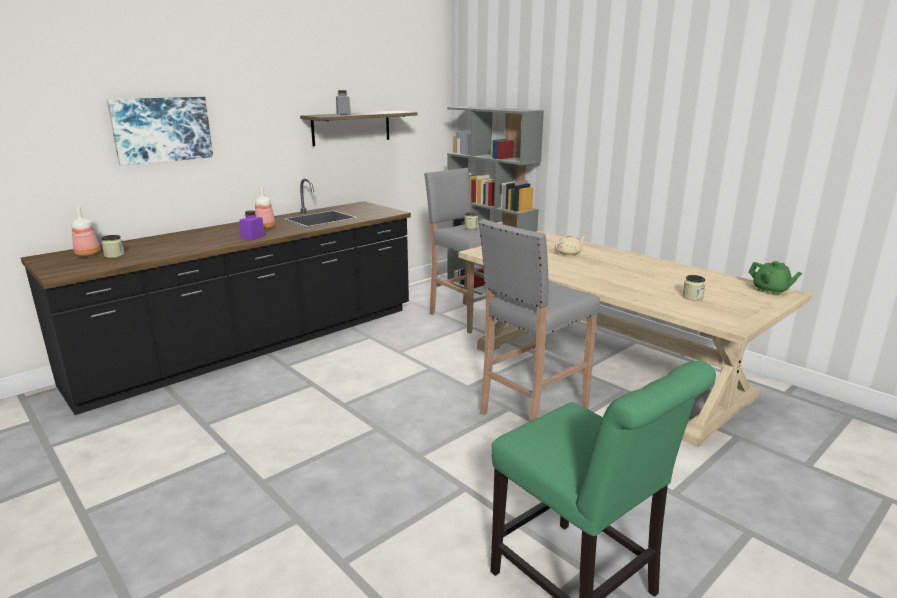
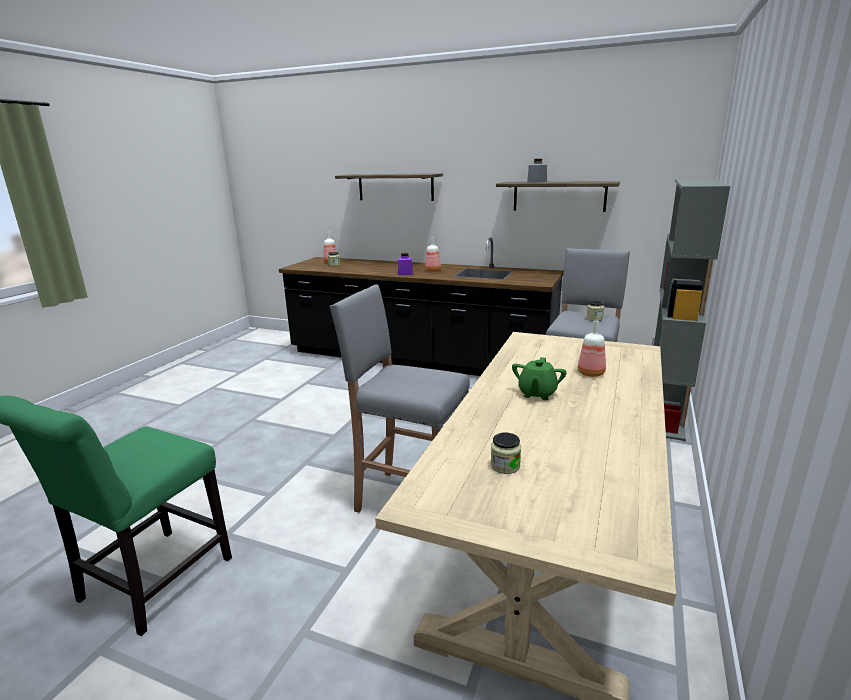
camera: 65 degrees right, 0 degrees up
(162, 129) = (395, 187): picture -> shelf
(569, 253) = (590, 373): beige teapot -> bottle
(770, 290) = (627, 538): green teapot -> green teapot (537, 393)

